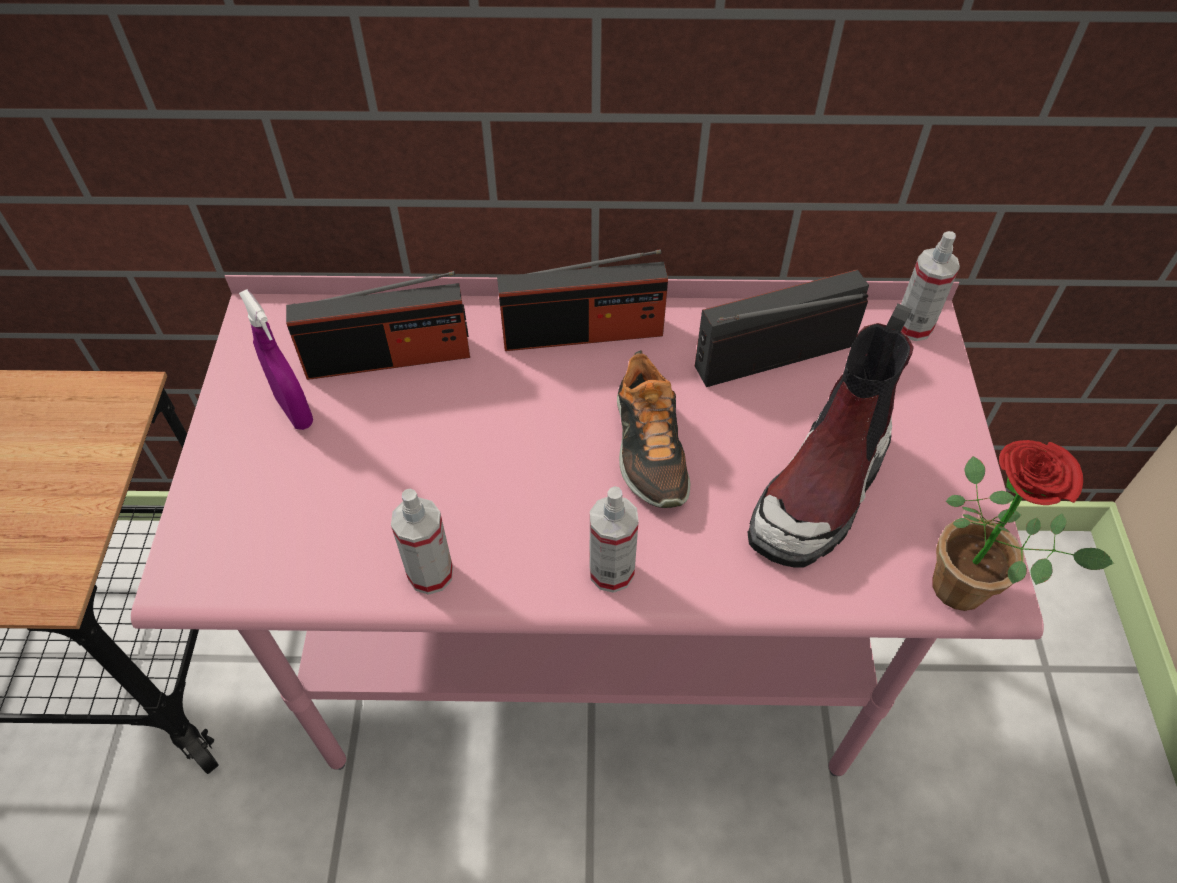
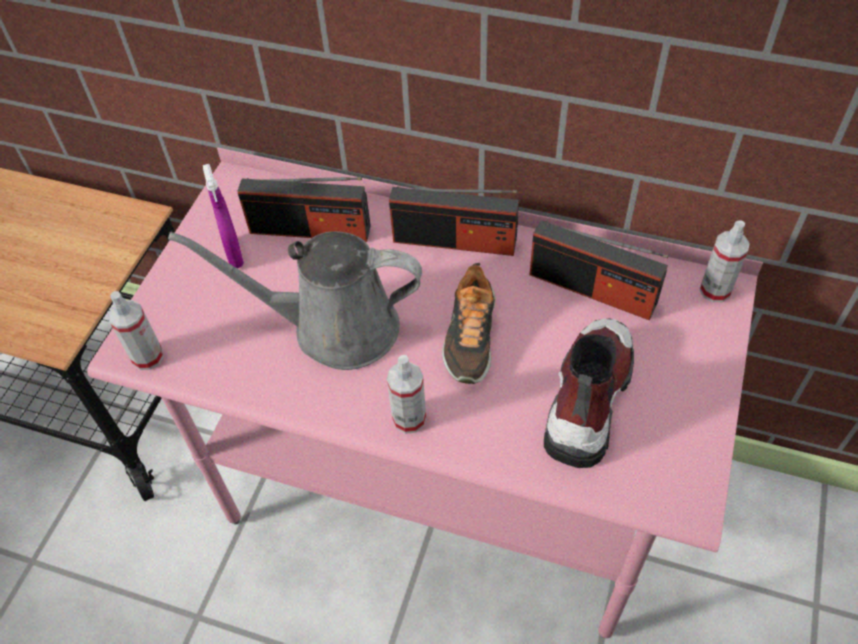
camera: 20 degrees right, 0 degrees up
(430, 574) = (285, 388): spray bottle -> spray bottle (148, 357)
(468, 476) = (334, 327): none -> grey watering can
(773, 356) = (592, 289): radio -> radio turned 150 degrees counterclockwise
(821, 489) = (587, 398): boot -> boot turned 150 degrees clockwise
(971, 590) = (673, 501): potted plant -> none

